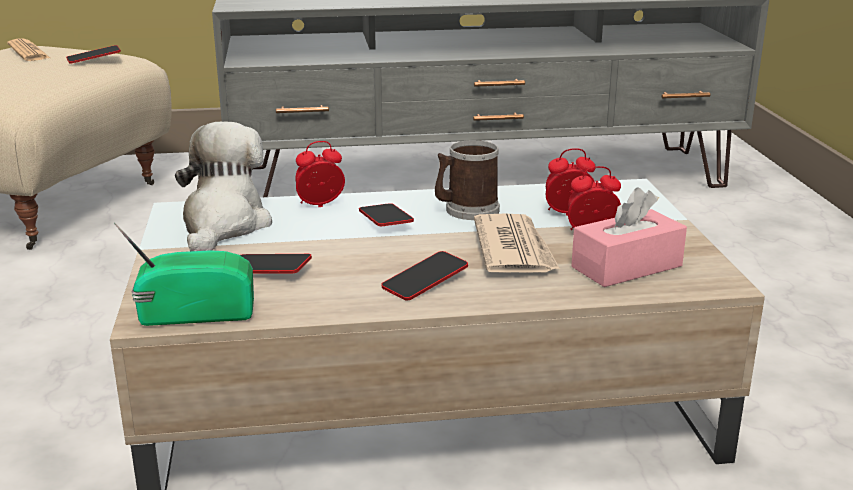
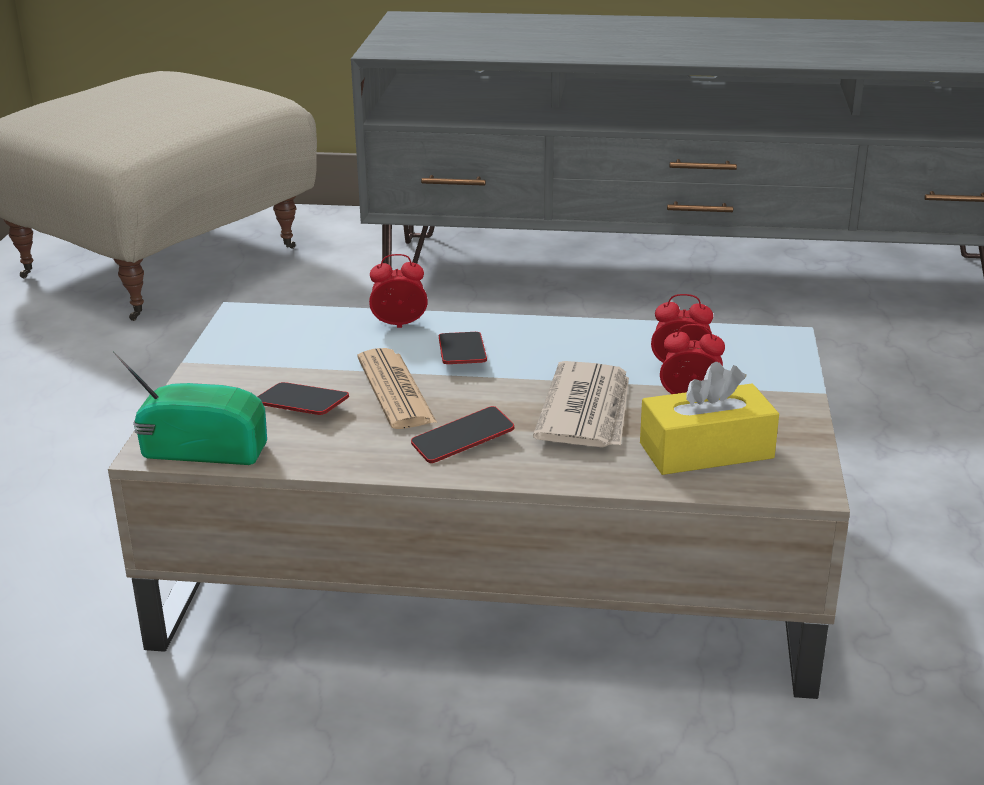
camera: 15 degrees right, 5 degrees up
(28, 52) = (159, 84): newspaper -> newspaper (395, 390)
(94, 58) = (226, 99): phone -> none
(223, 225) = (282, 341): plush toy -> none
(466, 210) = (562, 351): mug -> none
(626, 266) = (706, 450): pink tissue box -> yellow tissue box

